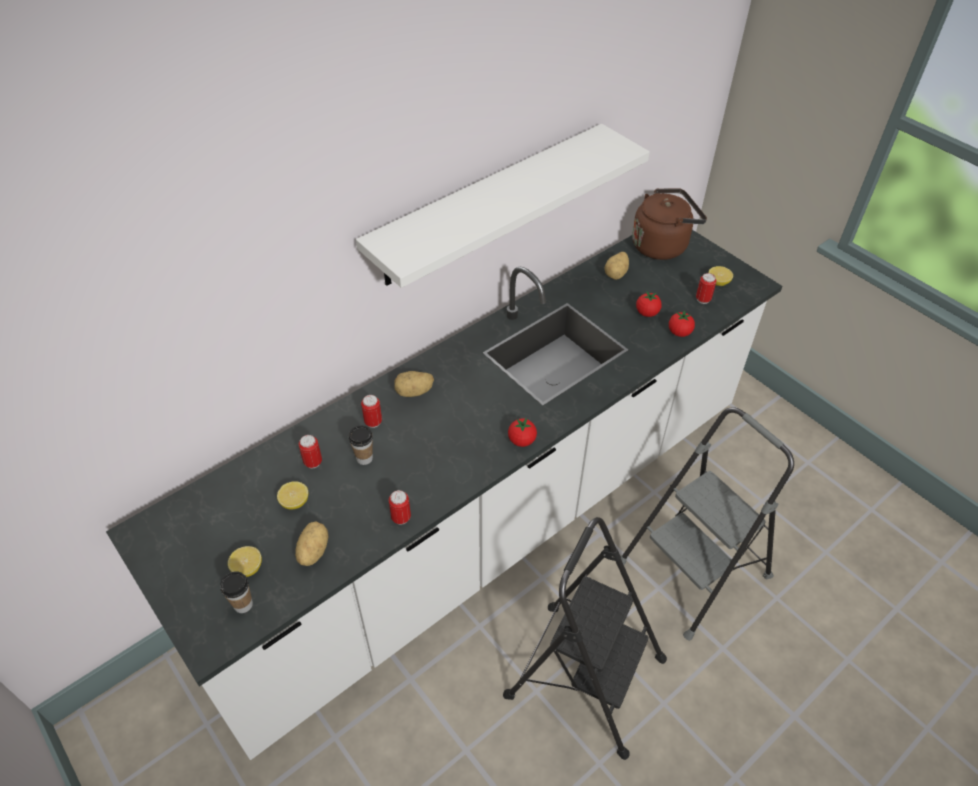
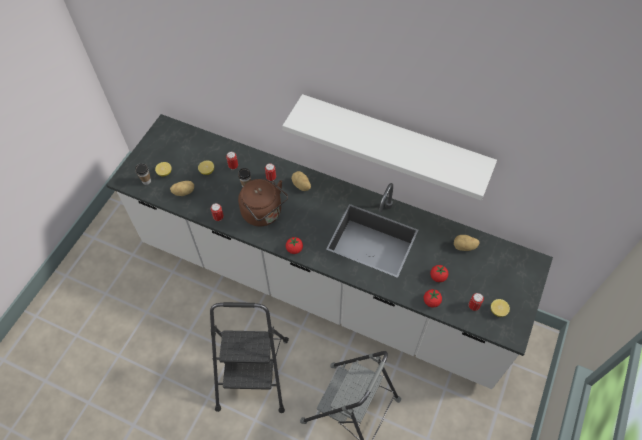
camera: 65 degrees right, 10 degrees up
(662, 245) = (514, 264): brown kettle -> brown kettle (264, 213)

